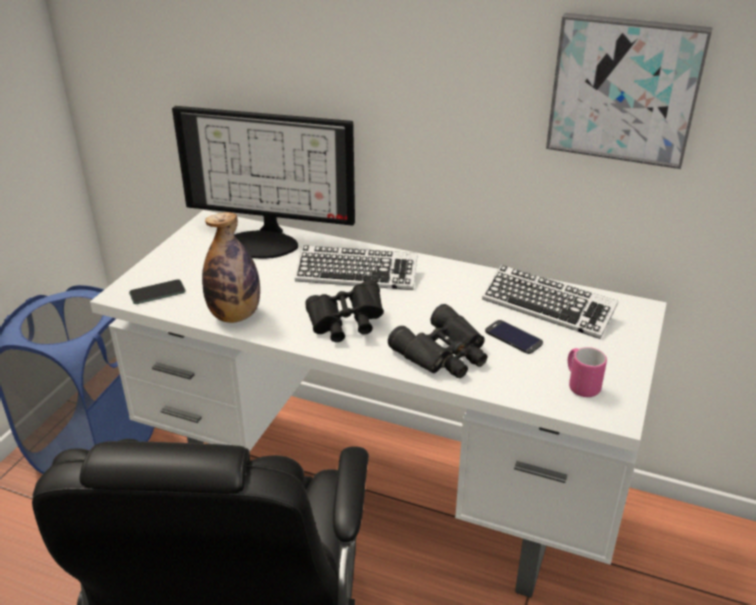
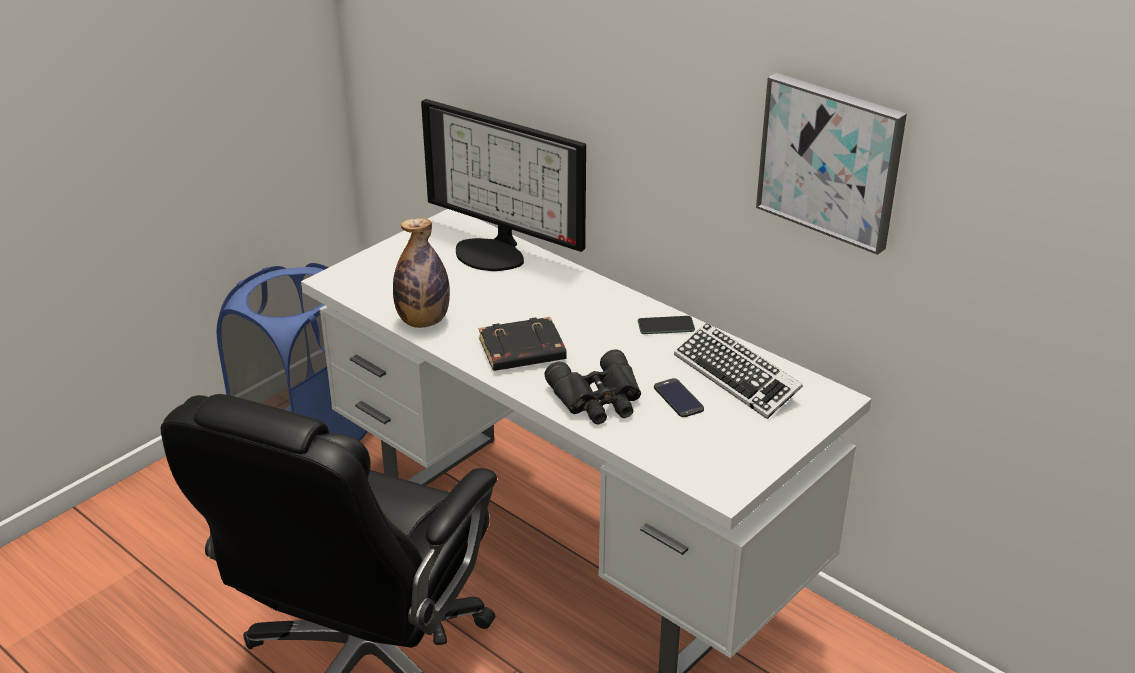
camera: 20 degrees right, 0 degrees up
(157, 292) = (364, 285): phone -> phone (666, 326)
(346, 325) = (521, 351): black binoculars -> black book
(356, 274) = (563, 304): keyboard -> none
(580, 385) = (711, 457): pink mug -> none

